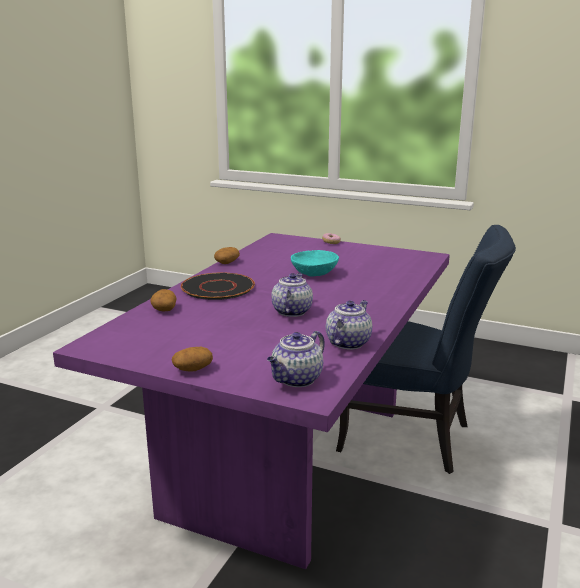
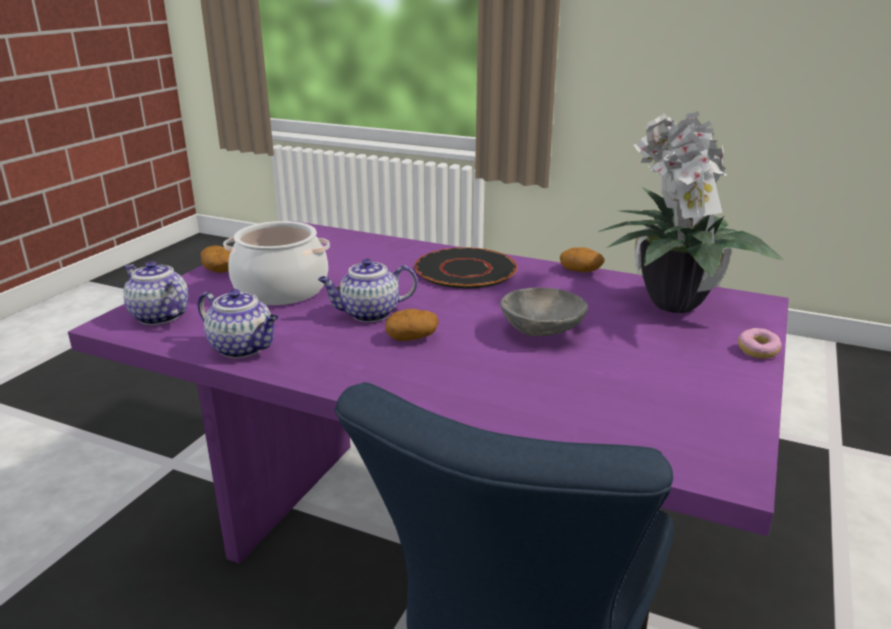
camera: 90 degrees right, 5 degrees up
(164, 308) = (391, 249): potato -> potato (412, 337)
(245, 340) = (282, 290): none -> cooking pot
(282, 250) = (673, 307): none -> potted plant
(291, 311) = (368, 314): teapot -> teapot turned 150 degrees clockwise
(315, 273) = (543, 332): turquoise bowl -> grey bowl

